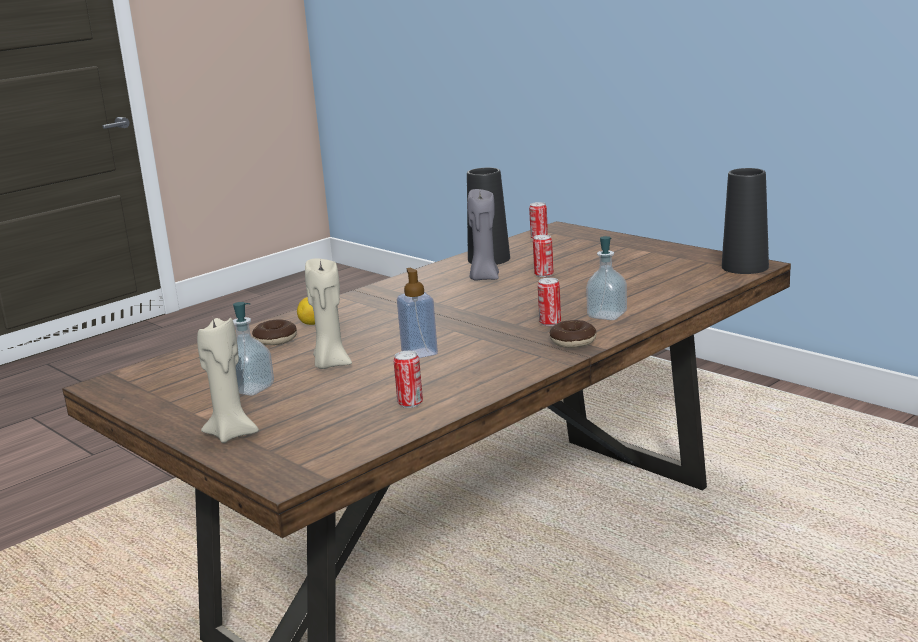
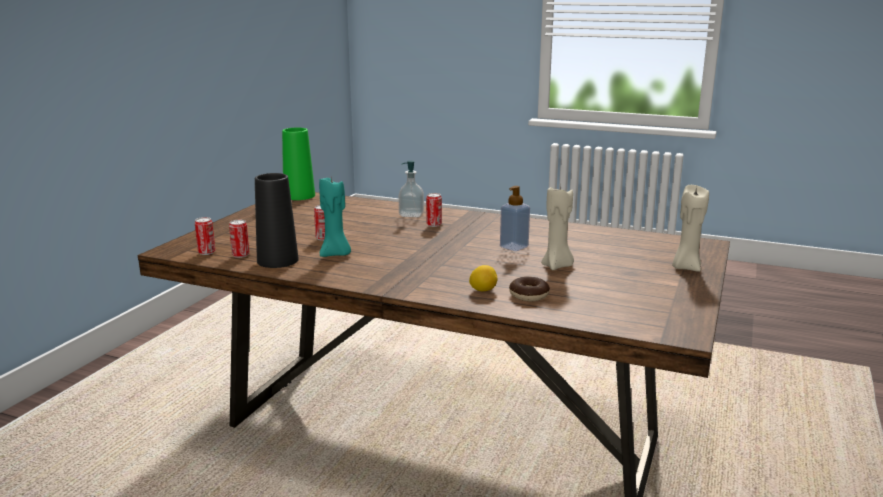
camera: 115 degrees left, 0 degrees up
(251, 389) = (622, 279): soap dispenser -> none
(410, 403) = (590, 236): can -> can (240, 255)
(484, 278) = (336, 254): grey candle -> turquoise candle
(573, 341) = (463, 217): donut -> none
(745, 267) = (299, 195): black vase -> green vase

